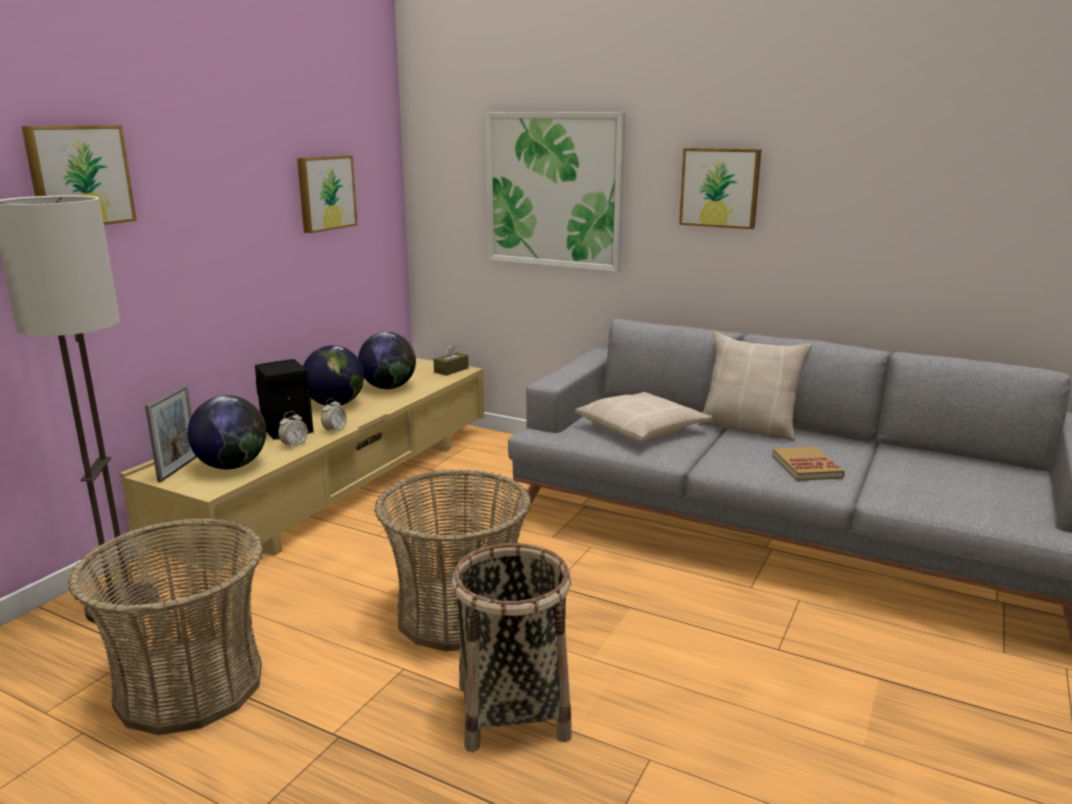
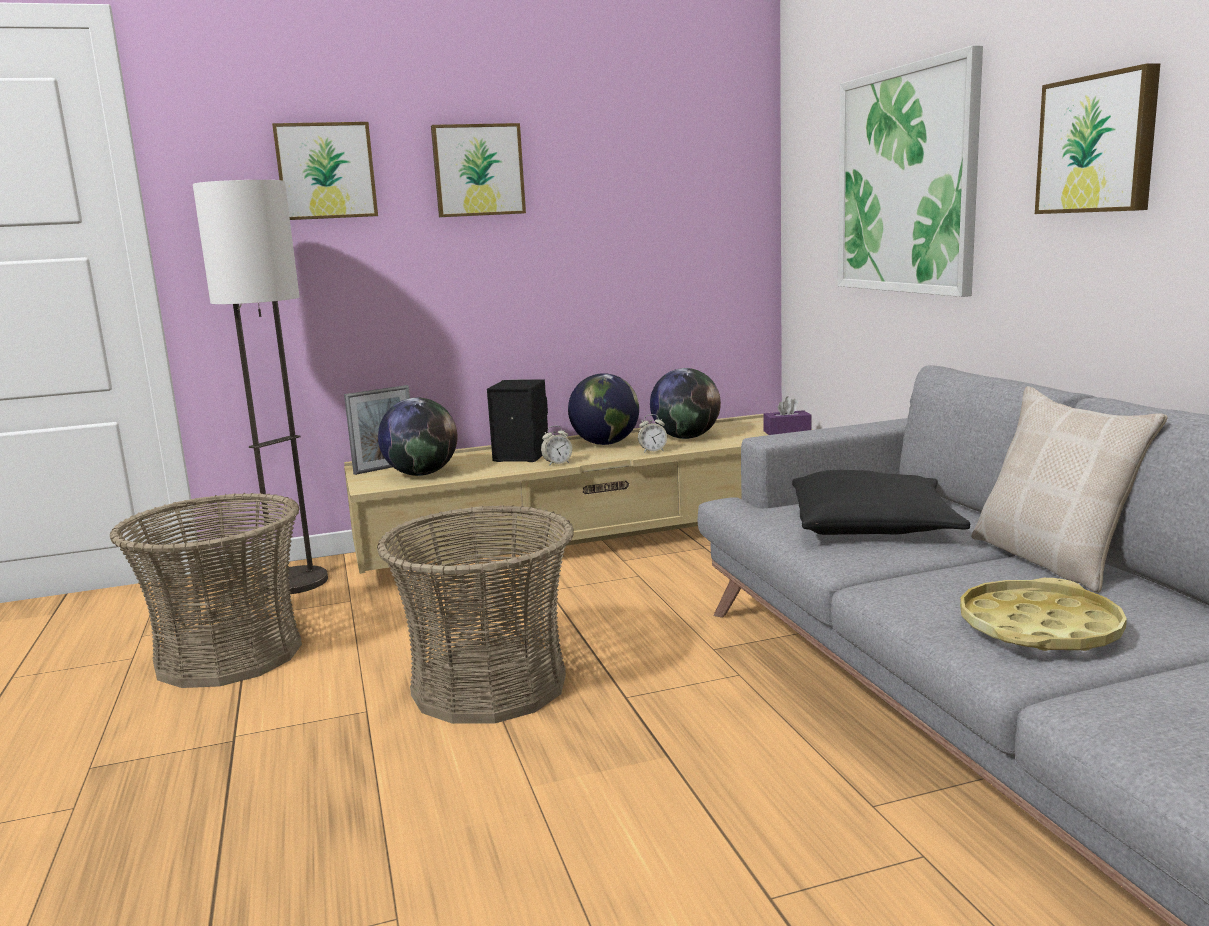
camera: 45 degrees right, 5 degrees down
(294, 444) = (499, 468): alarm clock -> alarm clock (652, 451)
(325, 193) = (641, 200): picture -> picture (478, 170)
(451, 370) = (787, 432): brown tissue box -> purple tissue box
(513, 711) = (375, 794): basket -> none
(642, 428) = (873, 524): beige pillow -> black pillow
(806, 466) = (1038, 629): book -> yellow tray

